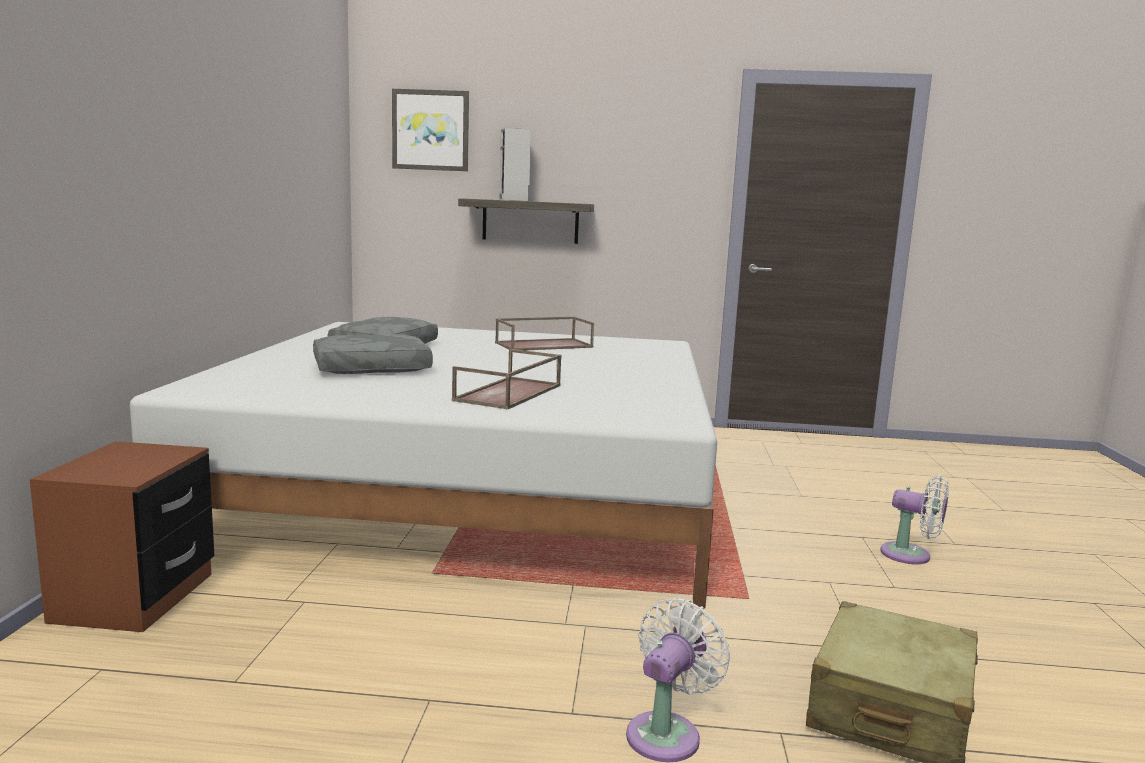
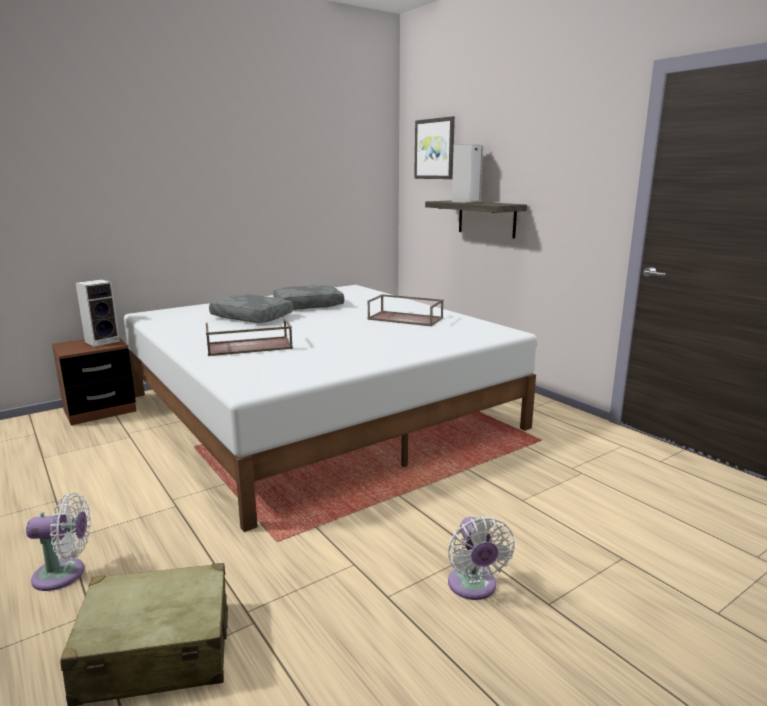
camera: 50 degrees right, 5 degrees up
(135, 453) = (103, 341): none -> speaker

